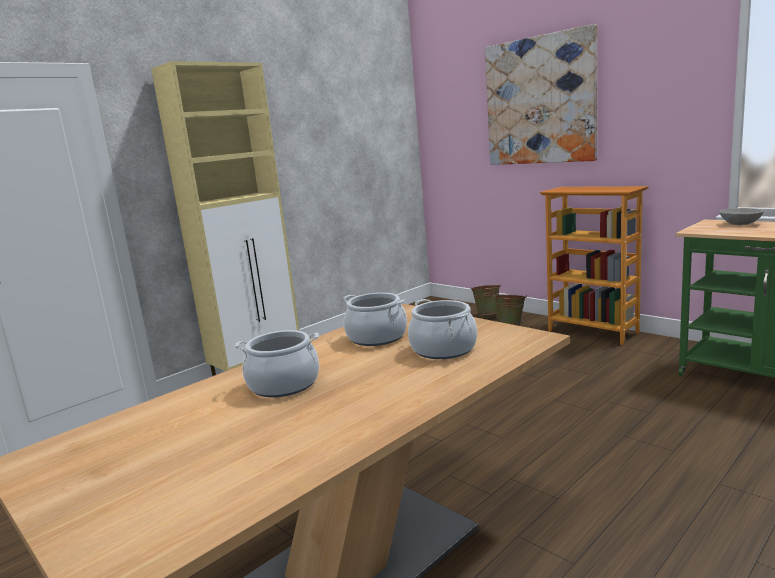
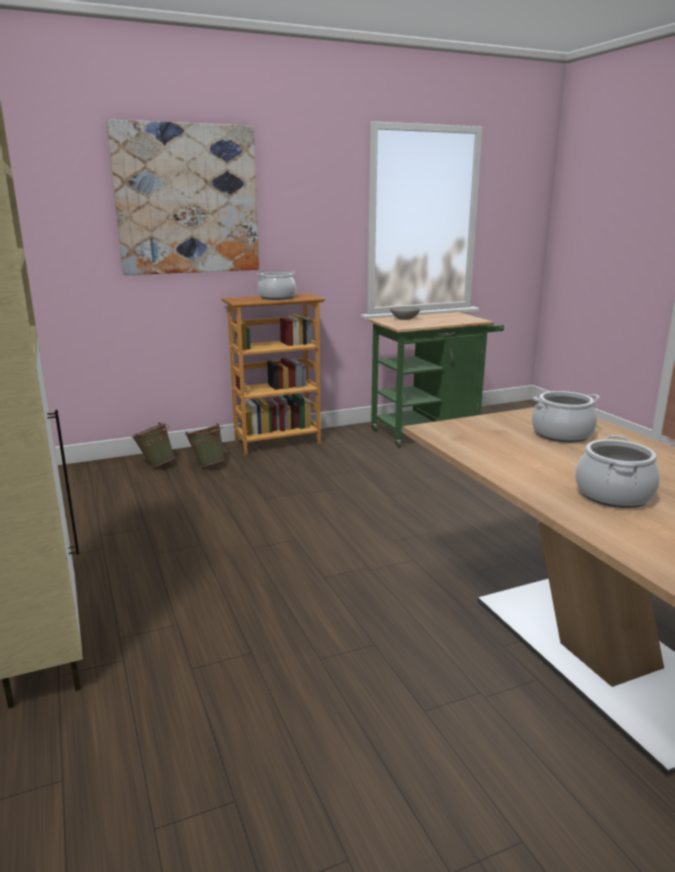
camera: 70 degrees left, 5 degrees up
(376, 337) = (506, 448): cooking pot -> cooking pot (277, 298)

